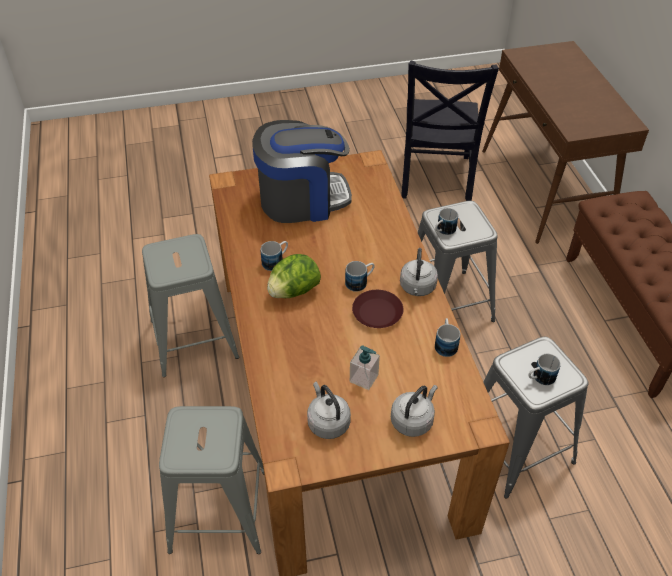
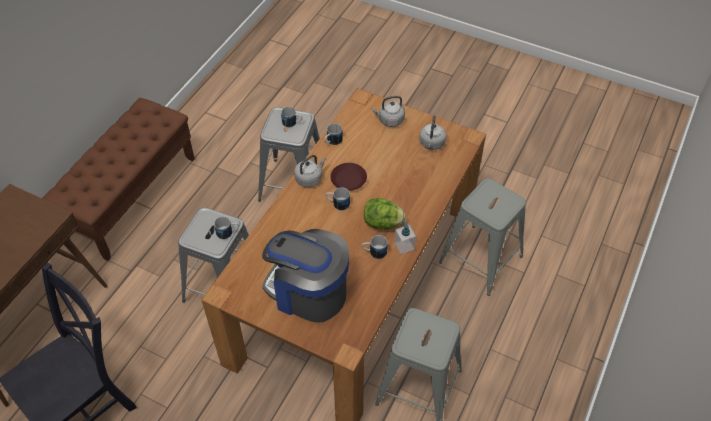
camera: 140 degrees left, 5 degrees up
(364, 378) = (393, 152): soap dispenser -> soap dispenser (404, 246)

